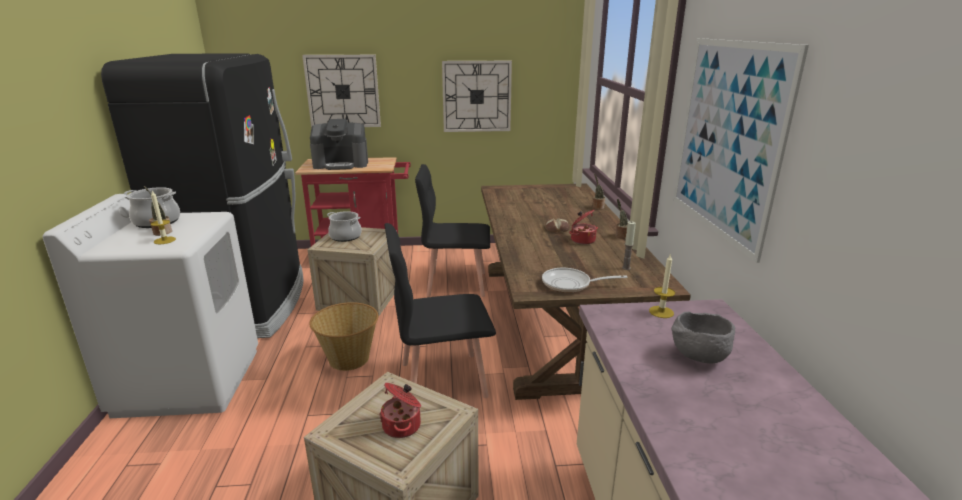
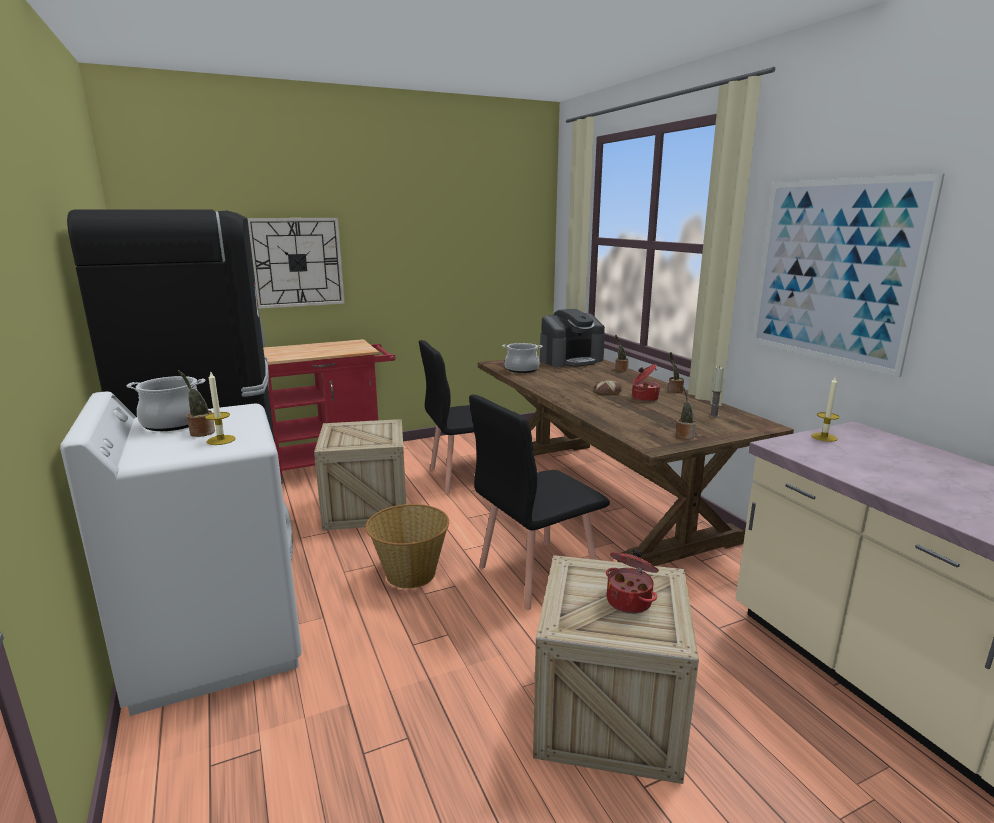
camera: 20 degrees left, 5 degrees down
(341, 164) = (306, 350): coffee machine -> coffee machine (571, 360)
(345, 237) = (348, 433): cooking pot -> cooking pot (521, 369)
(476, 96) = (452, 264): wall clock -> none
(570, 284) = (684, 435): frying pan -> potted plant
(698, 357) = (902, 465): grey bowl -> none

